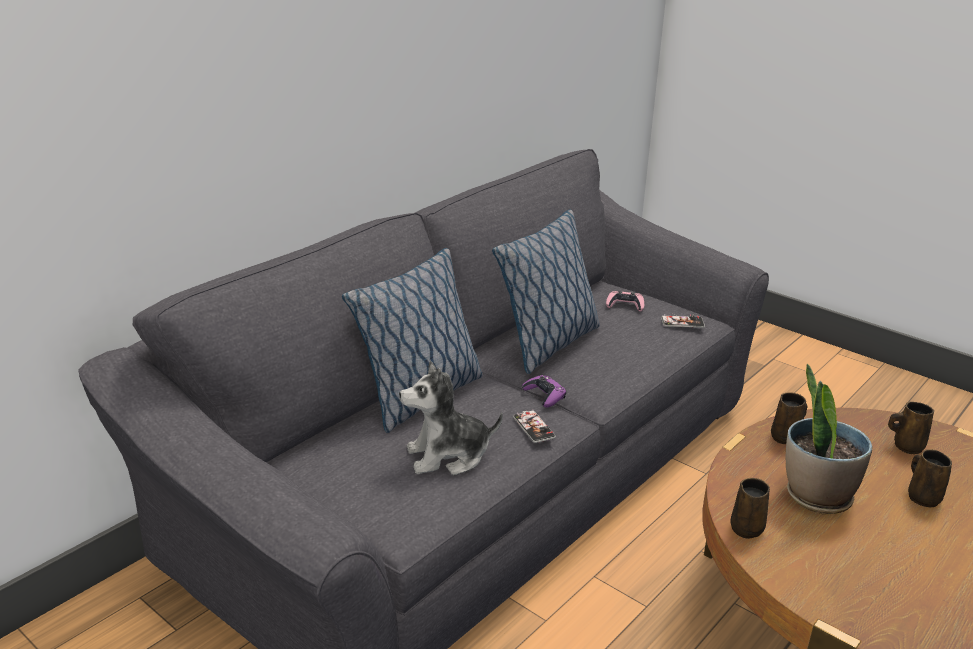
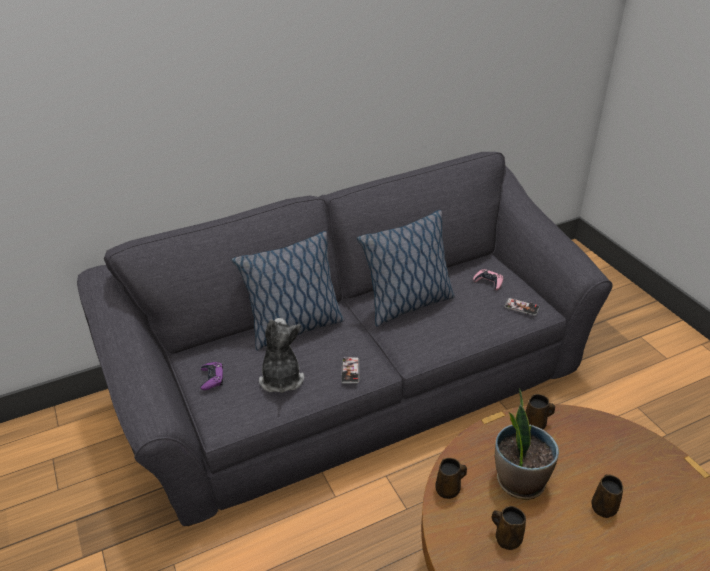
camera: 25 degrees right, 10 degrees up
(448, 456) = (281, 378): plush toy -> plush toy turned 75 degrees clockwise
(544, 395) = (376, 346): purple game controller -> purple game controller (212, 378)
(906, 446) = (627, 460): brown mug -> brown mug (506, 538)

